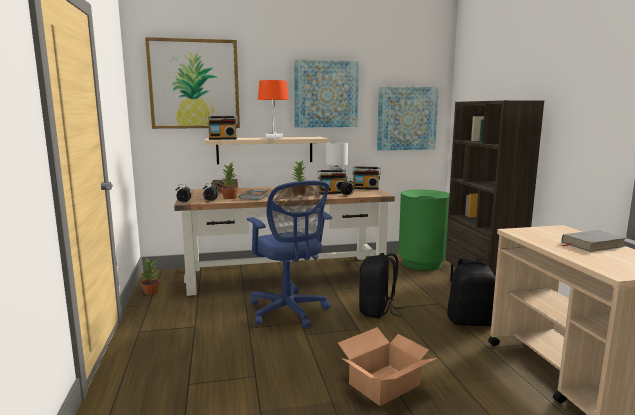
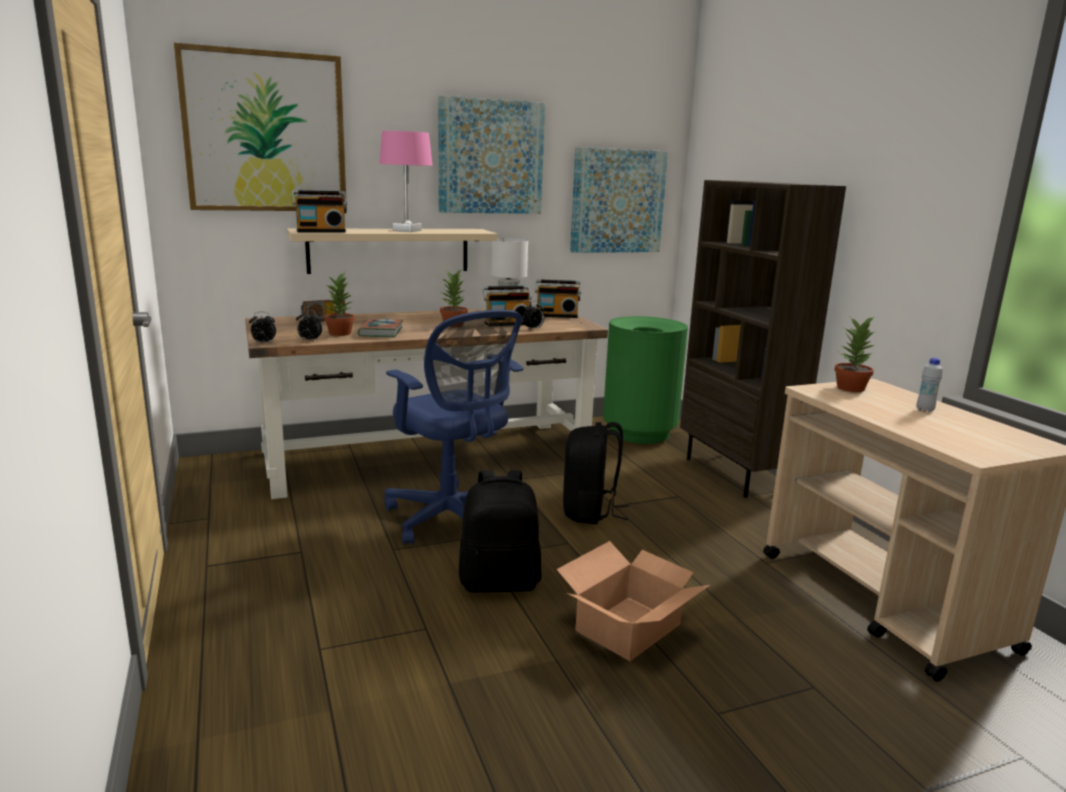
camera: 10 degrees left, 5 degrees up
(151, 292) = (206, 495): potted plant -> potted plant (851, 388)
(274, 138) = (407, 230): orange table lamp -> pink table lamp
(470, 321) = (730, 522): black backpack -> black backpack (500, 582)
(592, 244) = (924, 410): grey book -> white bottle

